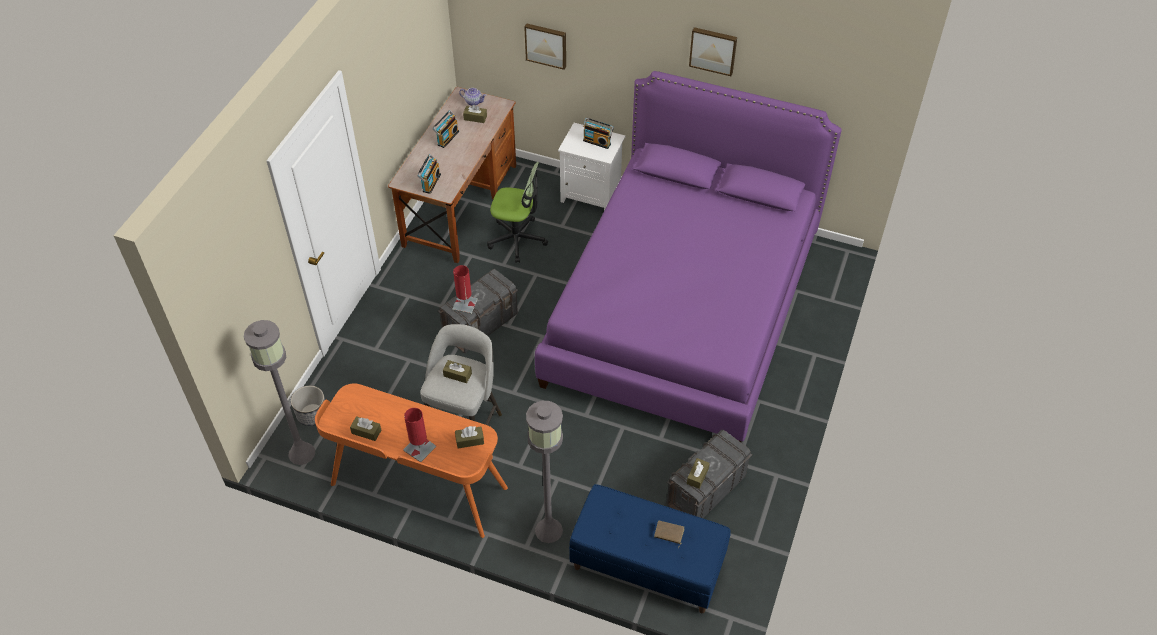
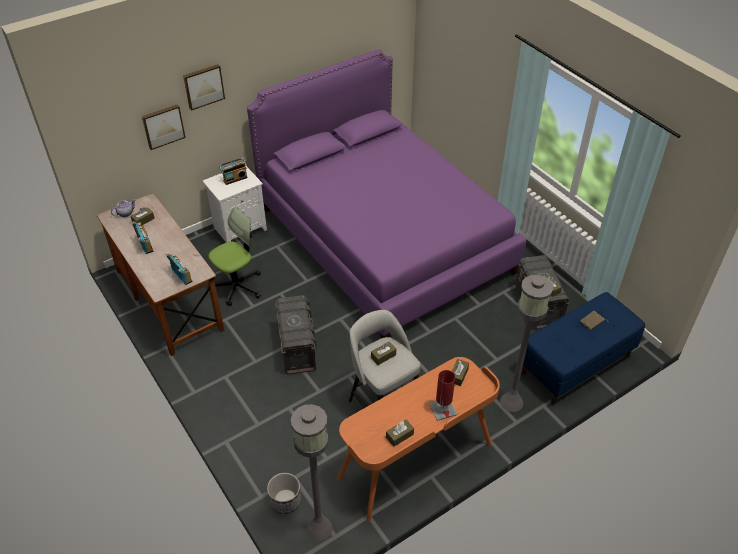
camera: 55 degrees left, 5 degrees down
(465, 304) = (296, 331): red table lamp -> none
(713, 50) = (292, 49): picture -> picture (203, 86)

